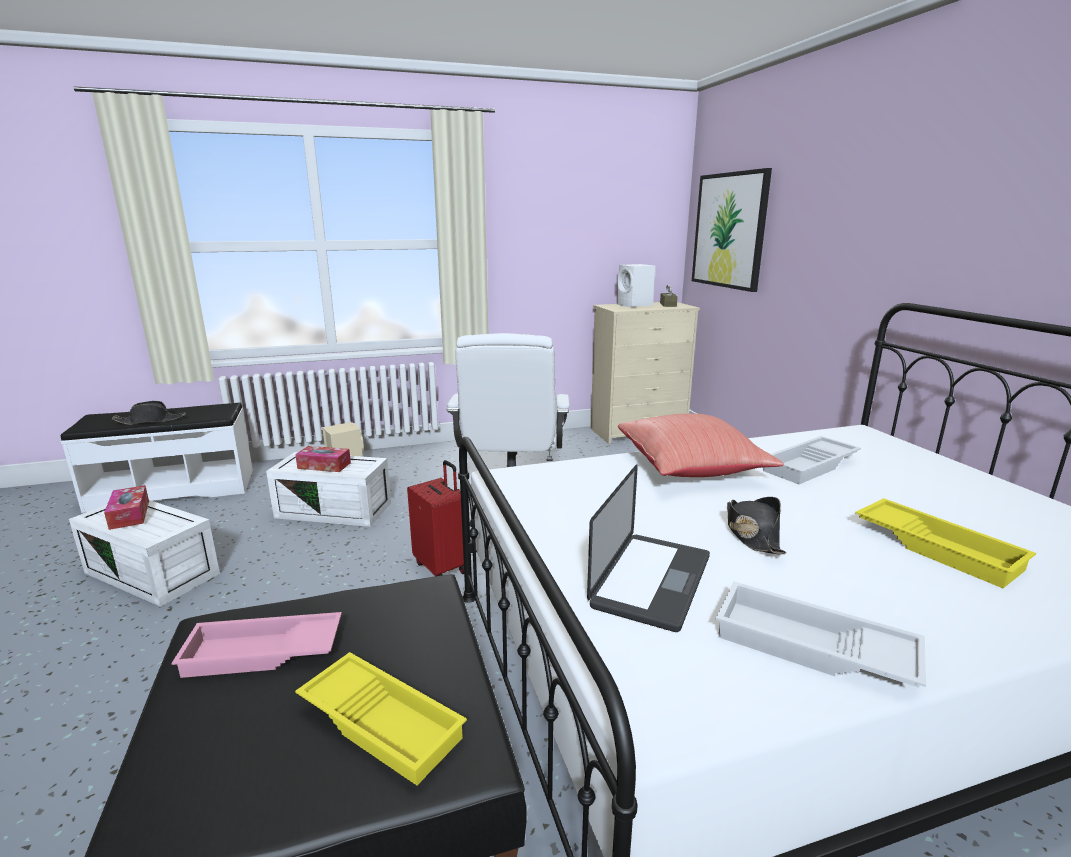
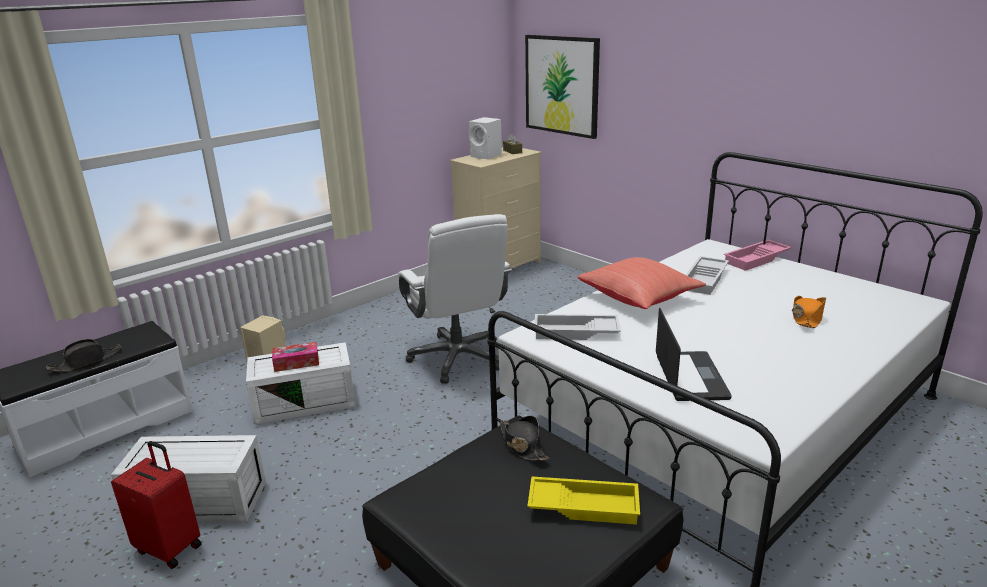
camera: 25 degrees left, 5 degrees up
(129, 514) = (171, 453): tissue box -> none
(262, 654) = (460, 501): pink tray -> pink tray (757, 259)
(442, 567) = (452, 420): red suitcase -> red suitcase (170, 547)
(752, 533) = (714, 334): black hat -> black hat (522, 445)
(811, 648) = (792, 388): white tray -> white tray (575, 333)
(938, 548) = (806, 318): yellow tray -> orange hat

